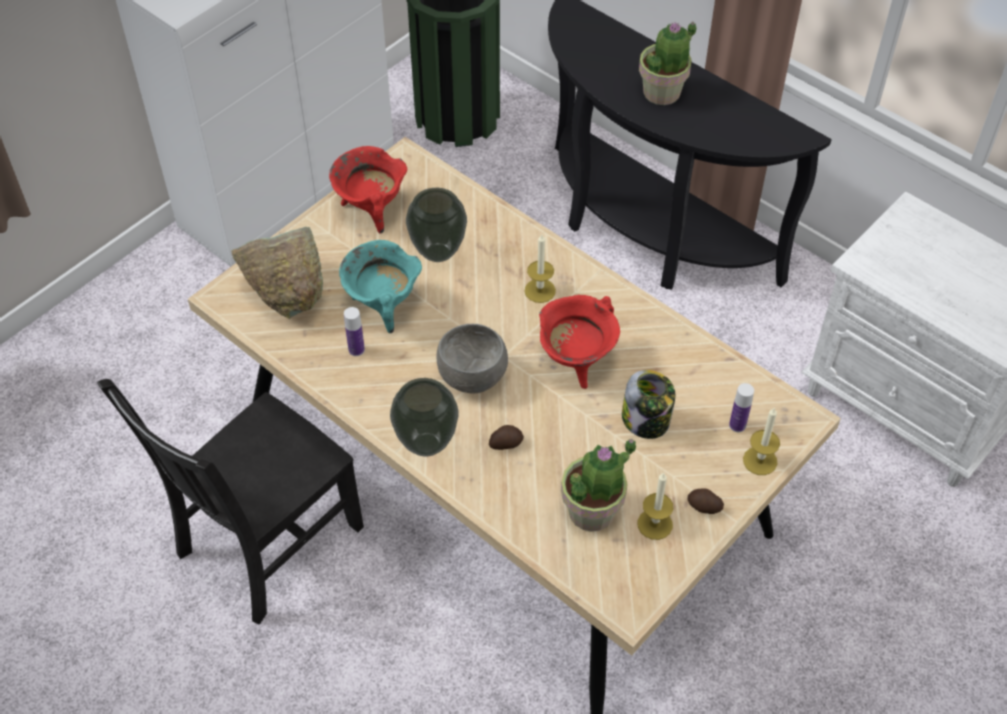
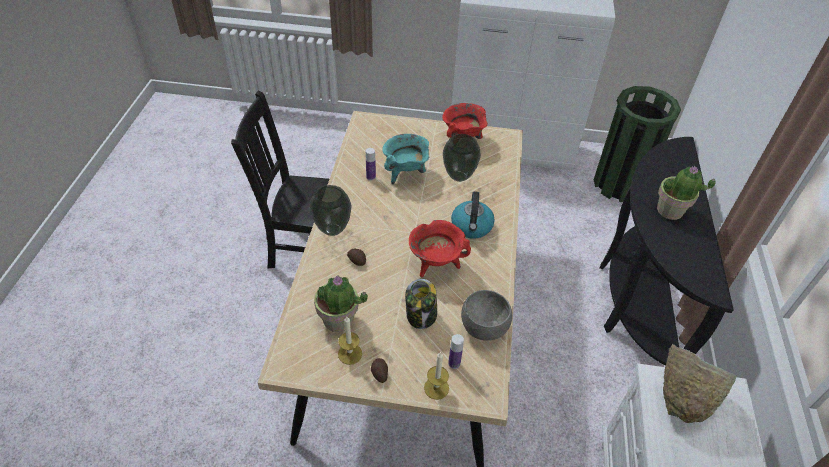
camera: 55 degrees right, 5 degrees down
(287, 294) = (383, 138): green bowl -> green bowl (682, 398)
(473, 376) = (390, 227): grey bowl -> grey bowl (484, 328)
(540, 290) = (472, 227): candle -> kettle

